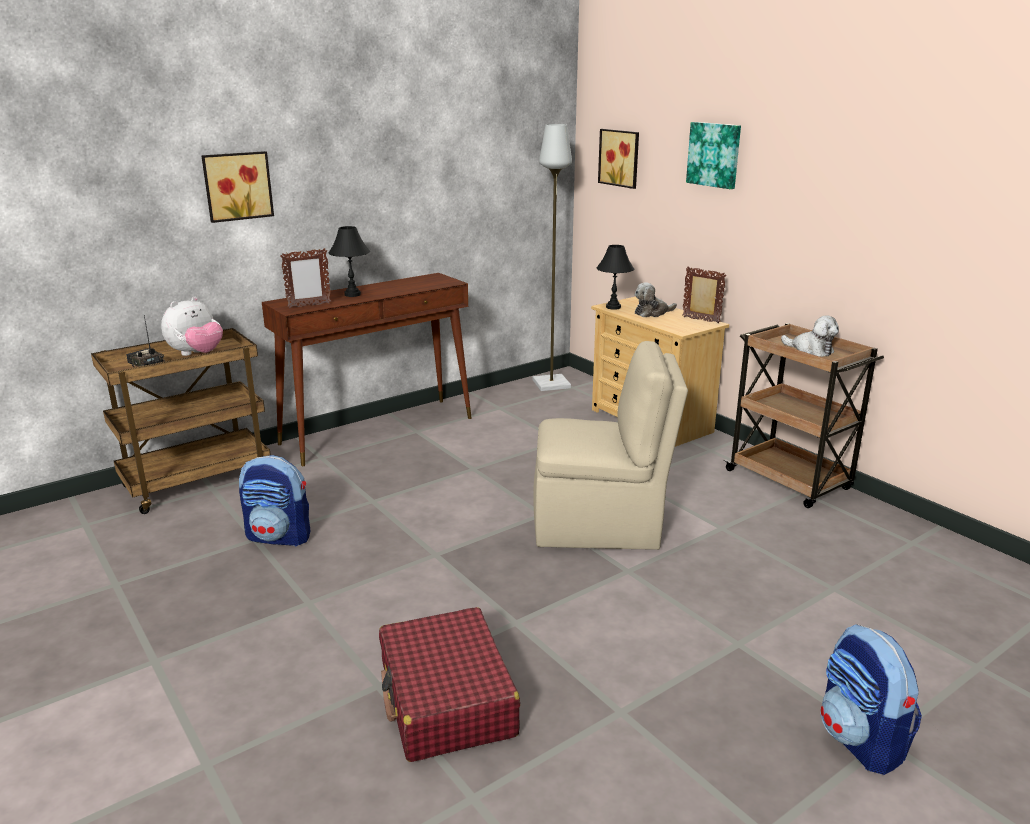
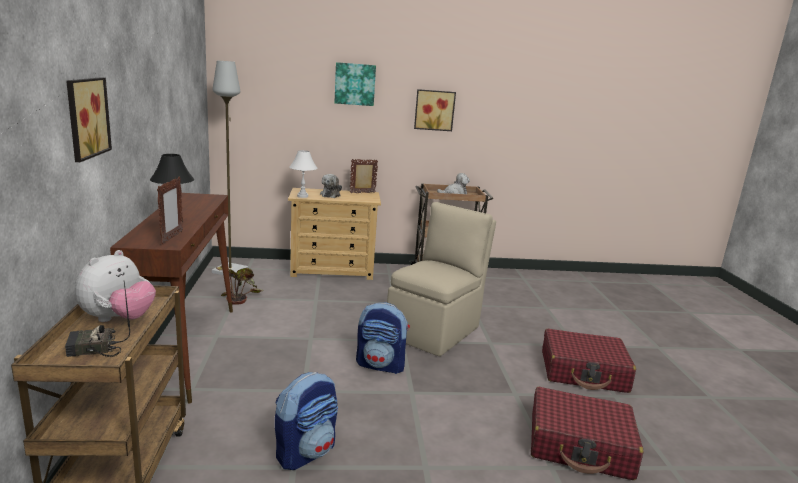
camera: 60 degrees left, 5 degrees down
(196, 354) = (118, 319): plush toy -> plush toy turned 45 degrees clockwise
(507, 407) = (238, 295): none -> potted plant
(613, 307) = (302, 196): black table lamp -> white table lamp
(620, 158) = (263, 88): picture -> picture (434, 110)
(656, 668) = (583, 372): none -> red suitcase
(861, 741) = (657, 351): backpack -> backpack (381, 365)

